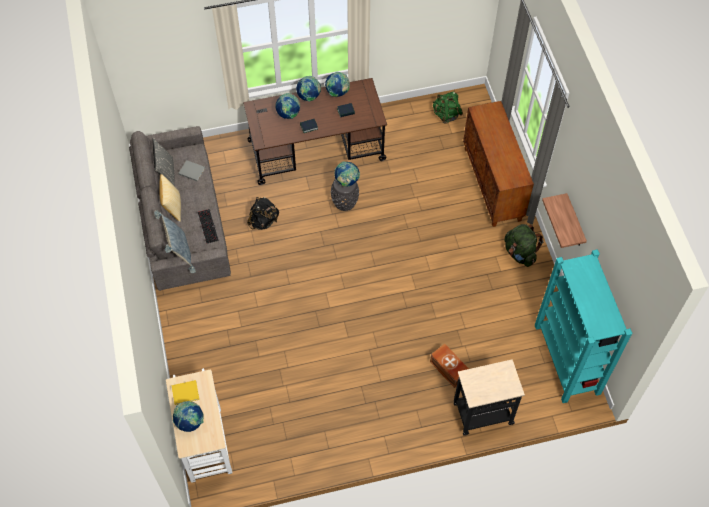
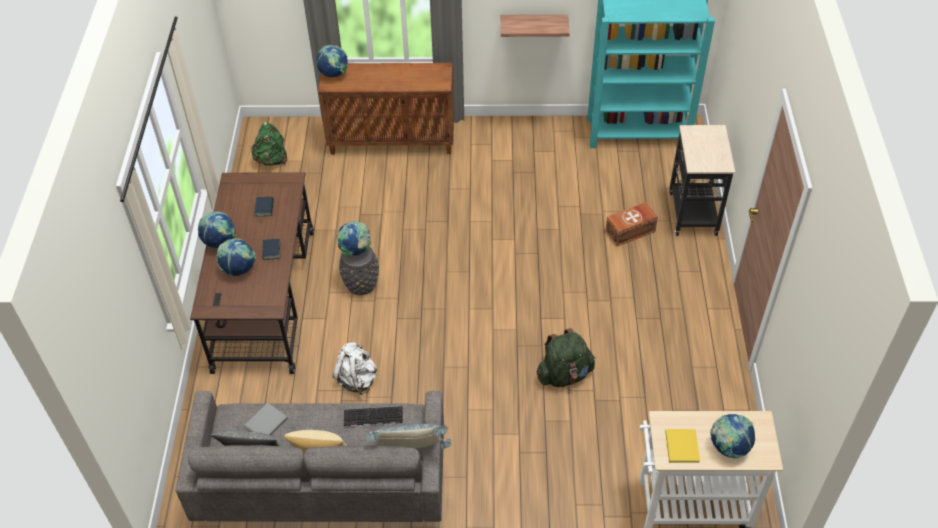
camera: 75 degrees left, 10 degrees down
(263, 221) = (357, 379): black backpack -> white backpack
(337, 92) = (229, 211): globe -> globe (334, 74)
(520, 253) = (494, 139): green backpack -> green backpack (564, 374)

